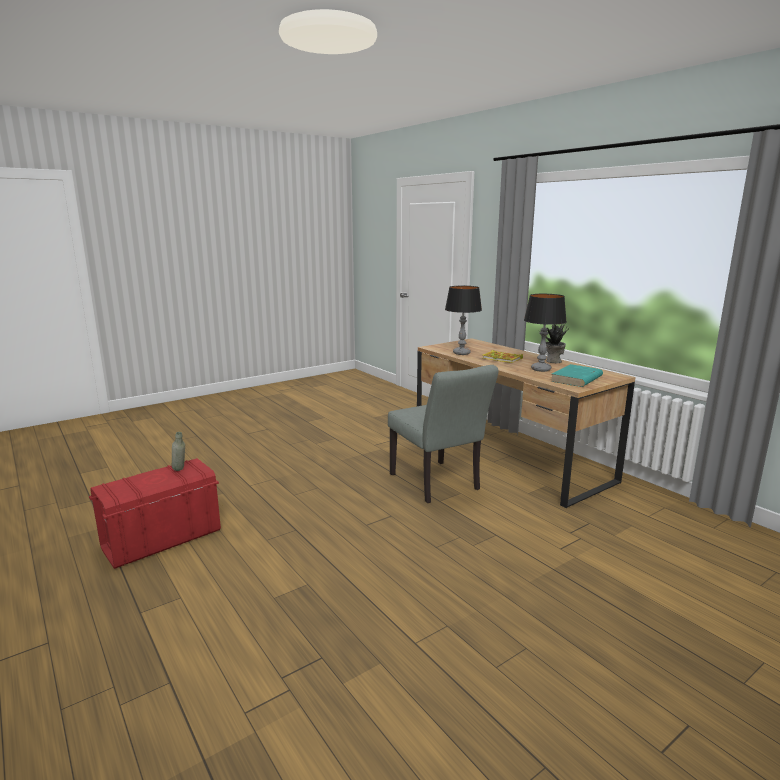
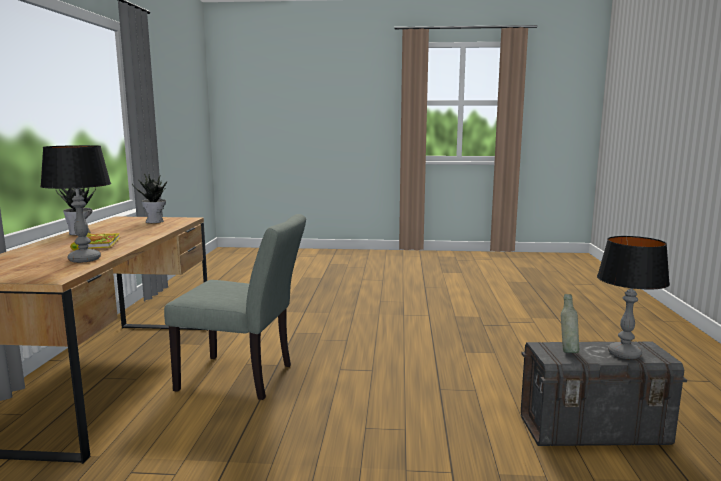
camera: 140 degrees left, 5 degrees down
(161, 539) = (594, 431): red storage box -> grey storage box
(438, 484) = (244, 378): grey chair -> grey chair turned 90 degrees clockwise
(540, 369) = (132, 230): table lamp -> table lamp (624, 354)
(576, 379) = (155, 221): turquoise book -> potted plant

